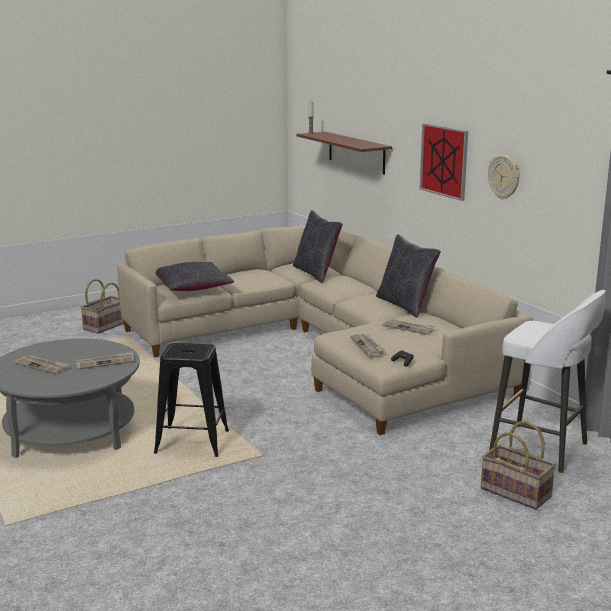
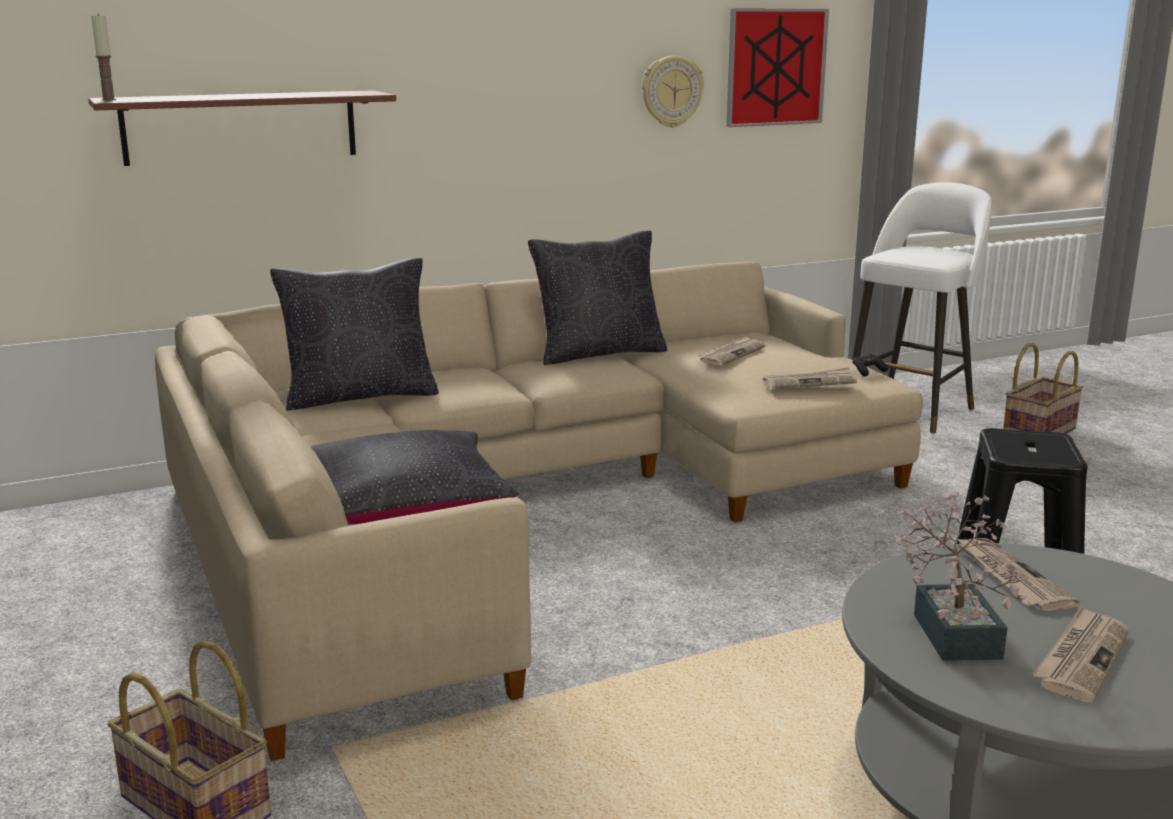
camera: 85 degrees left, 0 degrees up
(69, 351) = (954, 629): none -> potted plant
(444, 161) = (532, 92): picture -> picture (776, 67)

